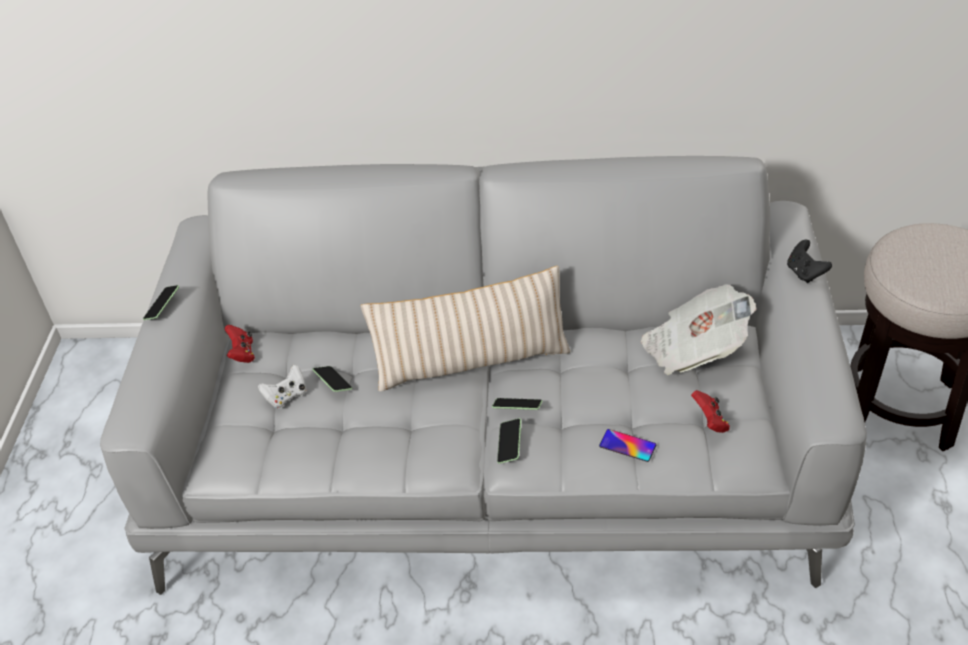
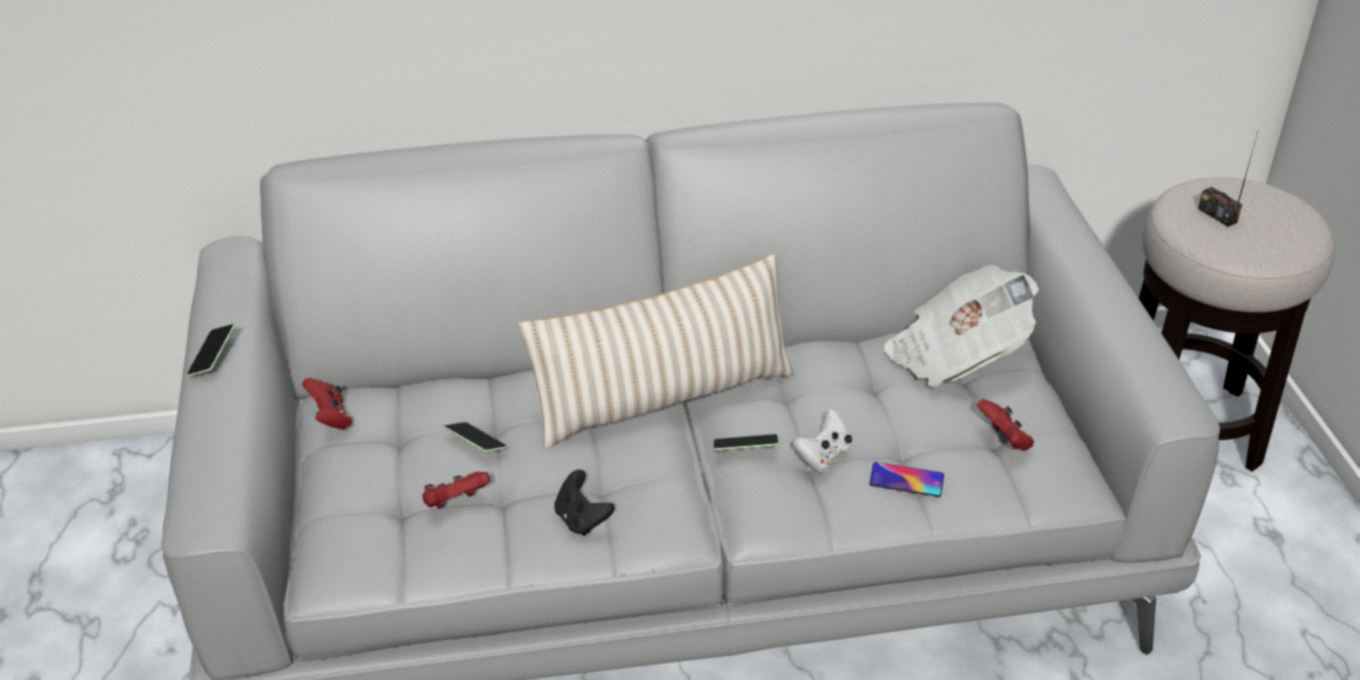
camera: 15 degrees left, 5 degrees down
(286, 396) = (412, 467): white game controller -> white game controller (823, 456)
(308, 426) = (455, 503): none -> red game controller
(509, 445) = (748, 497): phone -> none
(805, 273) = (1082, 243): black game controller -> black game controller (582, 520)
(922, 257) = (1217, 215): none -> radio

